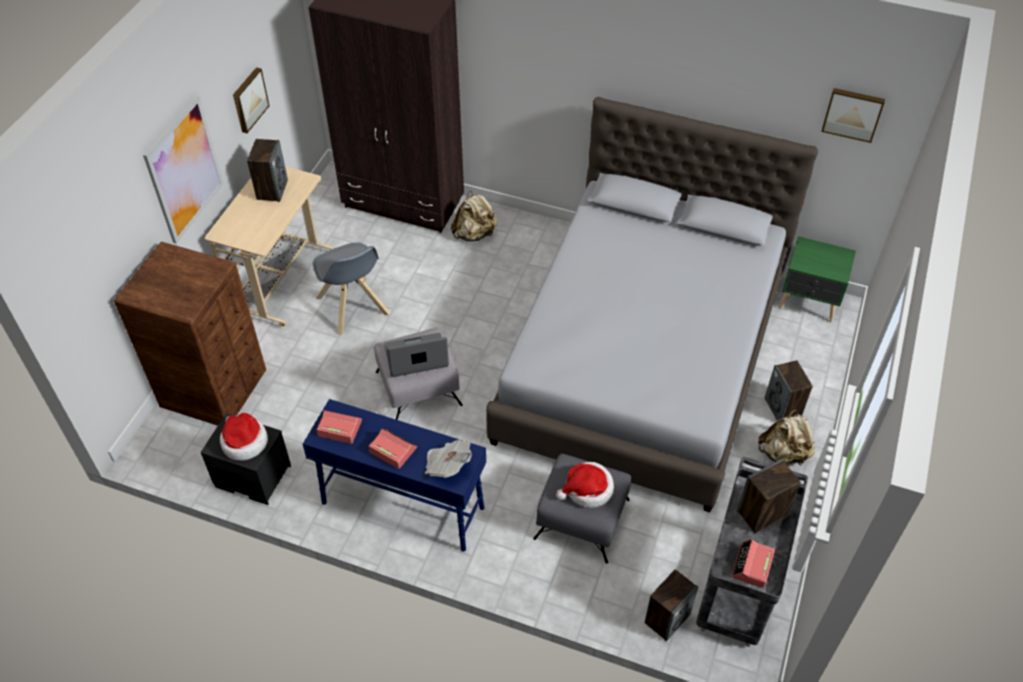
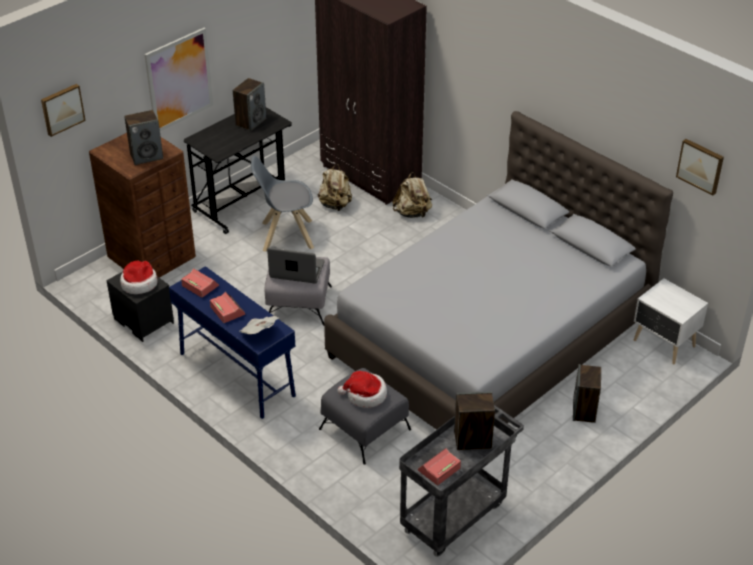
camera: 25 degrees right, 10 degrees down
(249, 99) = (255, 49): picture -> picture (62, 109)
(282, 282) = (244, 203): beige desk -> black desk
(353, 307) = (285, 235): grey chair -> grey chair turned 90 degrees clockwise
(667, 618) = (385, 516): speaker -> speaker (146, 156)
(784, 453) = (561, 442): beige backpack -> beige backpack (335, 205)
(809, 303) = (664, 344): green nightstand -> white nightstand

